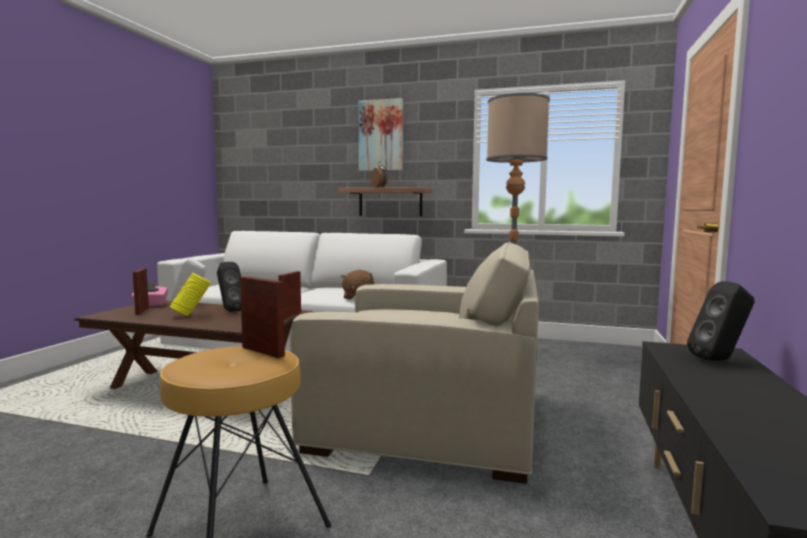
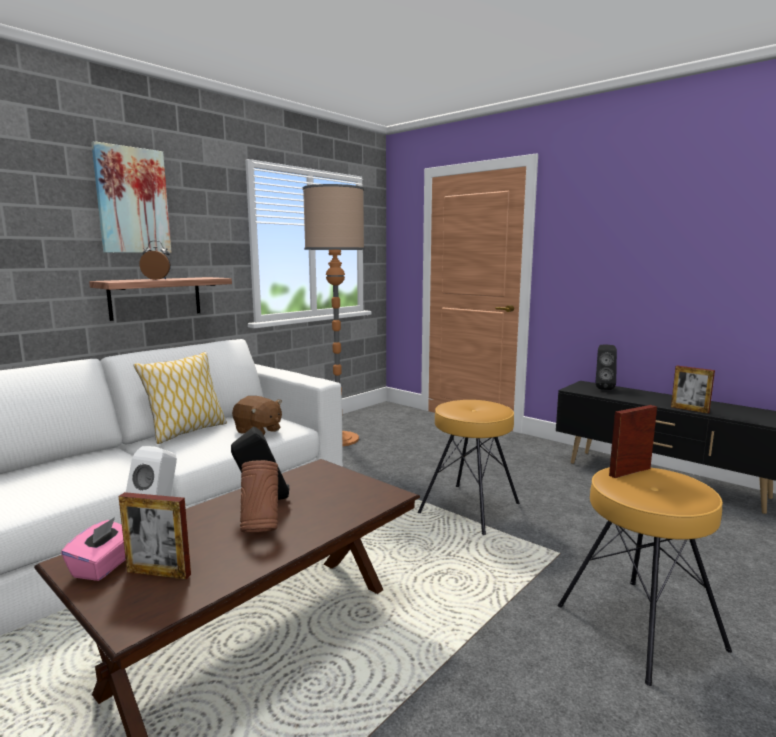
camera: 65 degrees left, 5 degrees up
(191, 315) = (261, 529): yellow vase -> brown vase
(290, 315) = (338, 470): picture frame -> picture frame (689, 409)
(337, 288) = (186, 432): none -> pillow
(428, 421) = (470, 508): beige armchair -> brown stool

